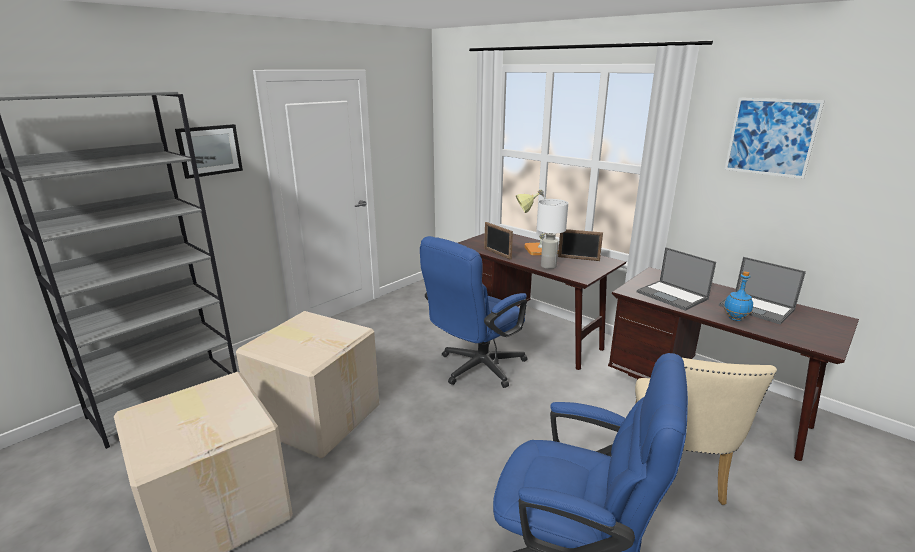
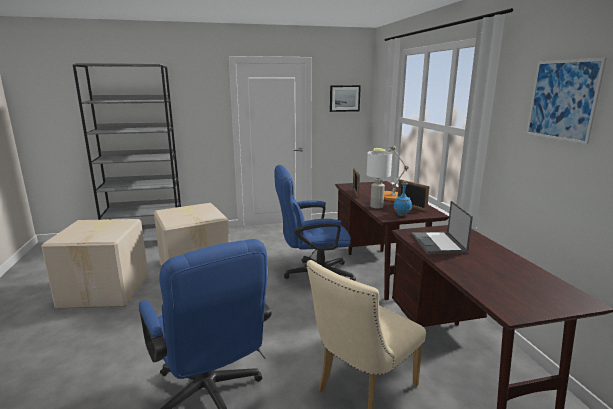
camera: 35 degrees right, 5 degrees down
(209, 150) = (196, 102): picture -> picture (344, 98)
(734, 318) = (461, 270): blue bottle -> blue bottle (401, 215)
(757, 308) = (504, 270): laptop -> none

